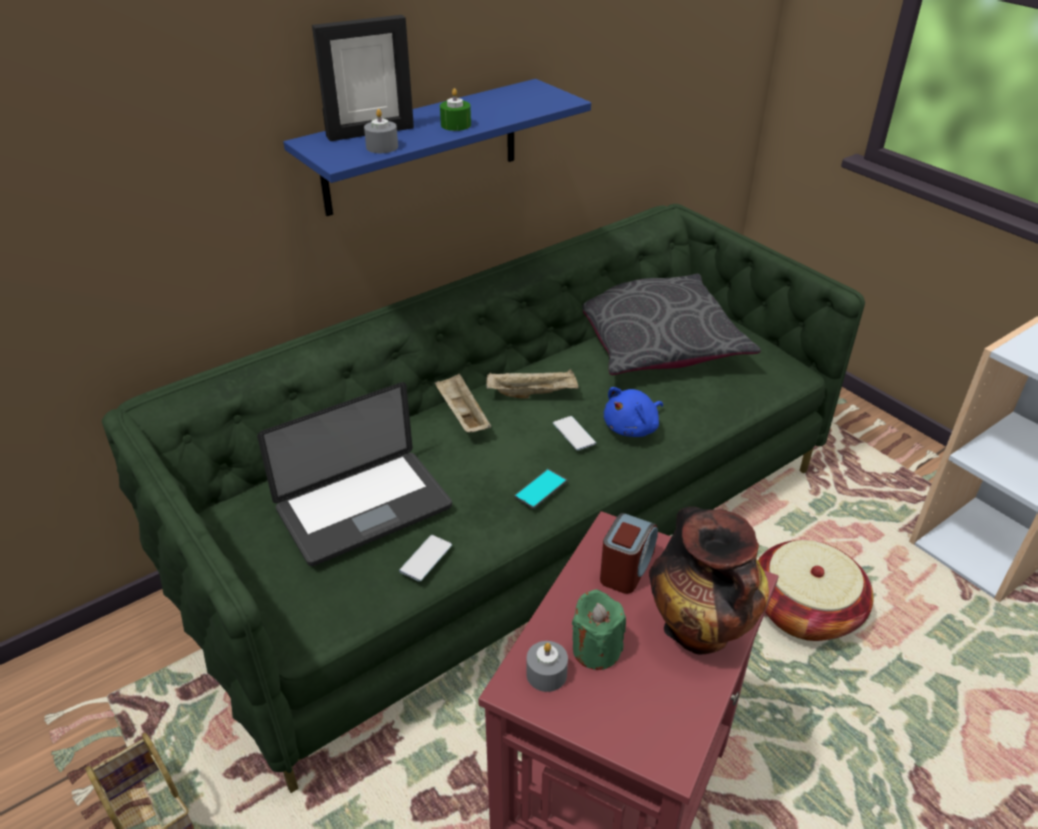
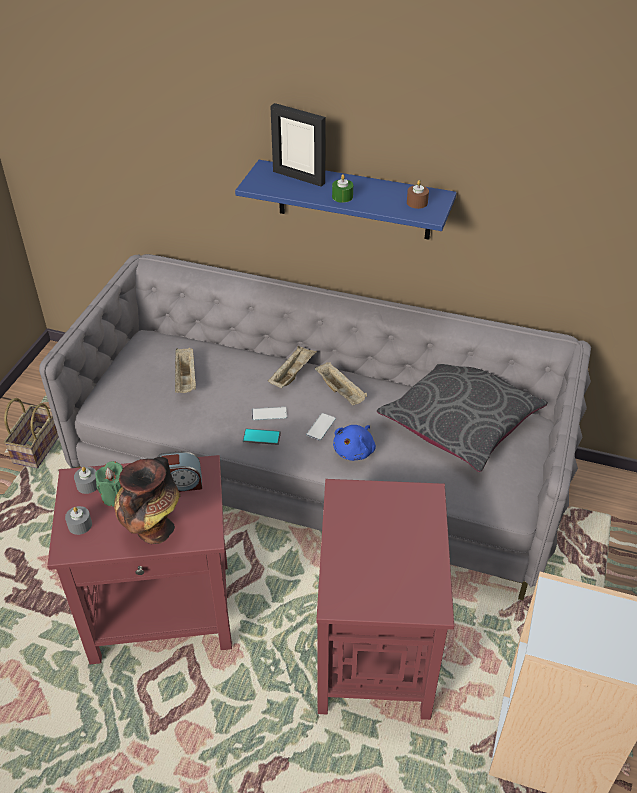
camera: 55 degrees right, 5 degrees up
(364, 508) = (186, 379): laptop -> beige tray
(382, 147) = (284, 189): grey candle -> grey candle (80, 525)
(426, 558) = (173, 420): phone -> phone (269, 414)
(519, 529) = (319, 473): green sofa -> grey sofa
(529, 98) = (417, 203): none -> brown candle
(633, 428) = (355, 451): blue plush toy -> blue plush toy turned 75 degrees counterclockwise
(804, 610) = (376, 651): basket -> red side table

